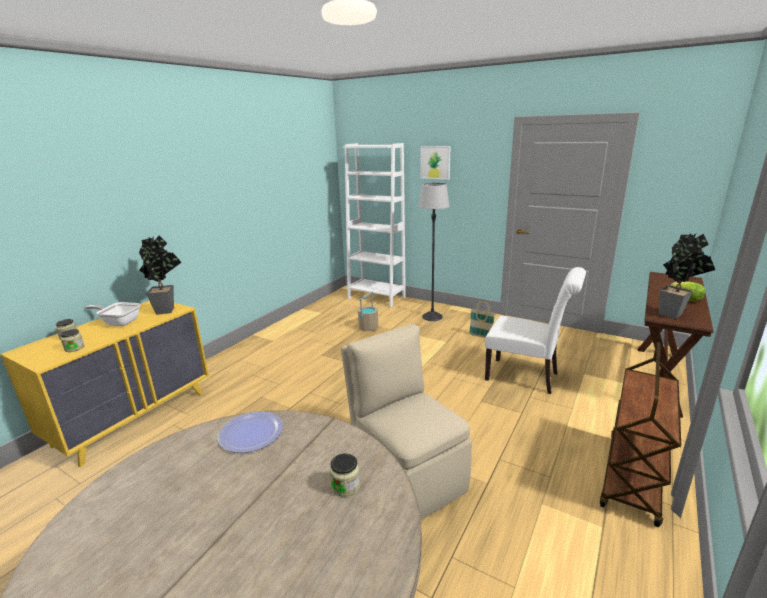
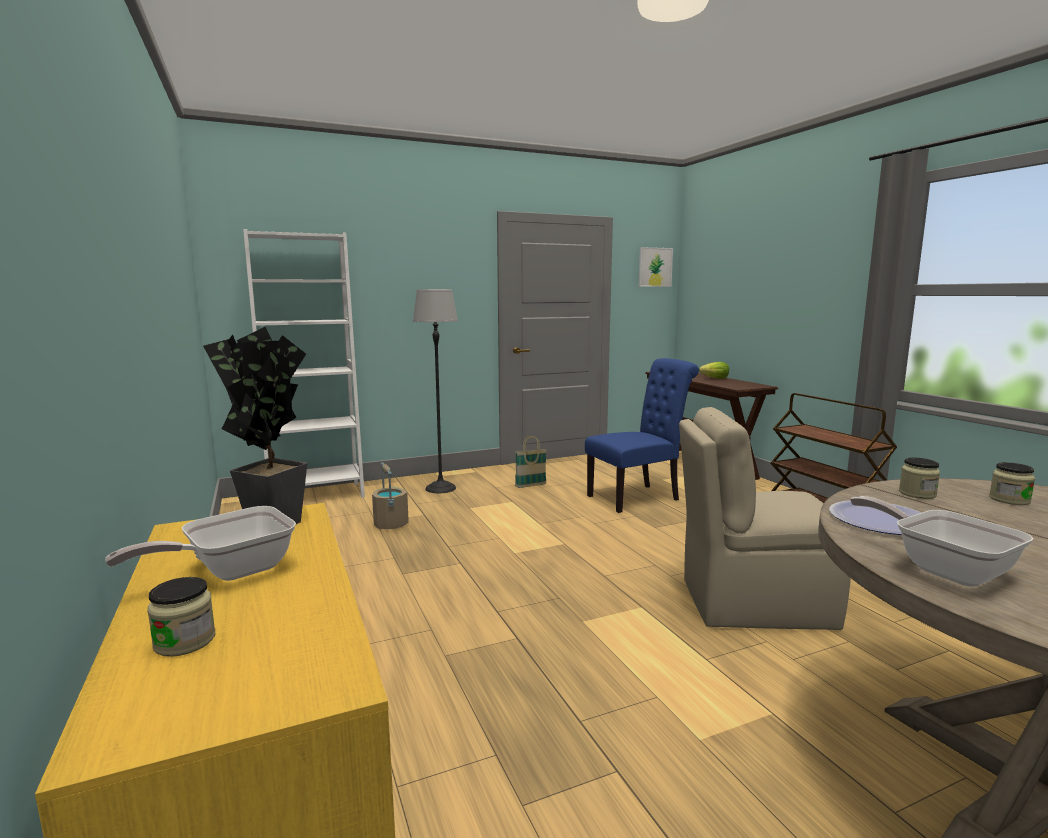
camera: 55 degrees left, 10 degrees down
(74, 348) = (299, 635): jar -> jar (917, 494)
(172, 460) = (942, 568): none -> frying pan
(435, 162) = (395, 266): picture -> picture (655, 267)
(526, 377) = (638, 497): white chair -> blue chair
(673, 314) = (739, 385): potted plant -> none

